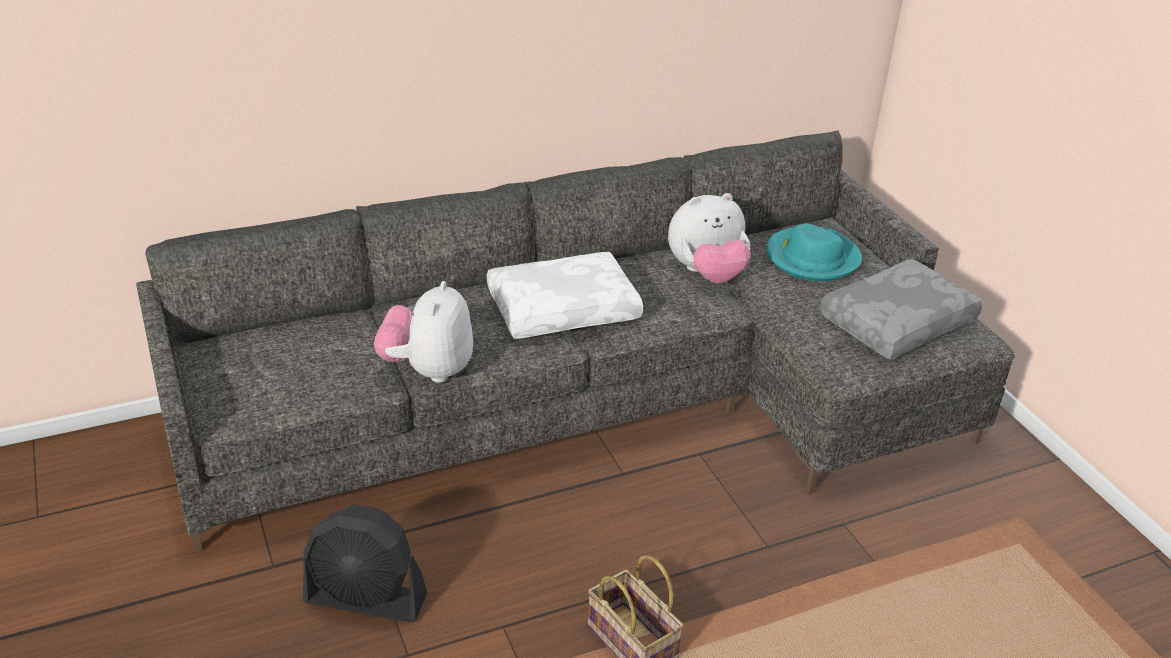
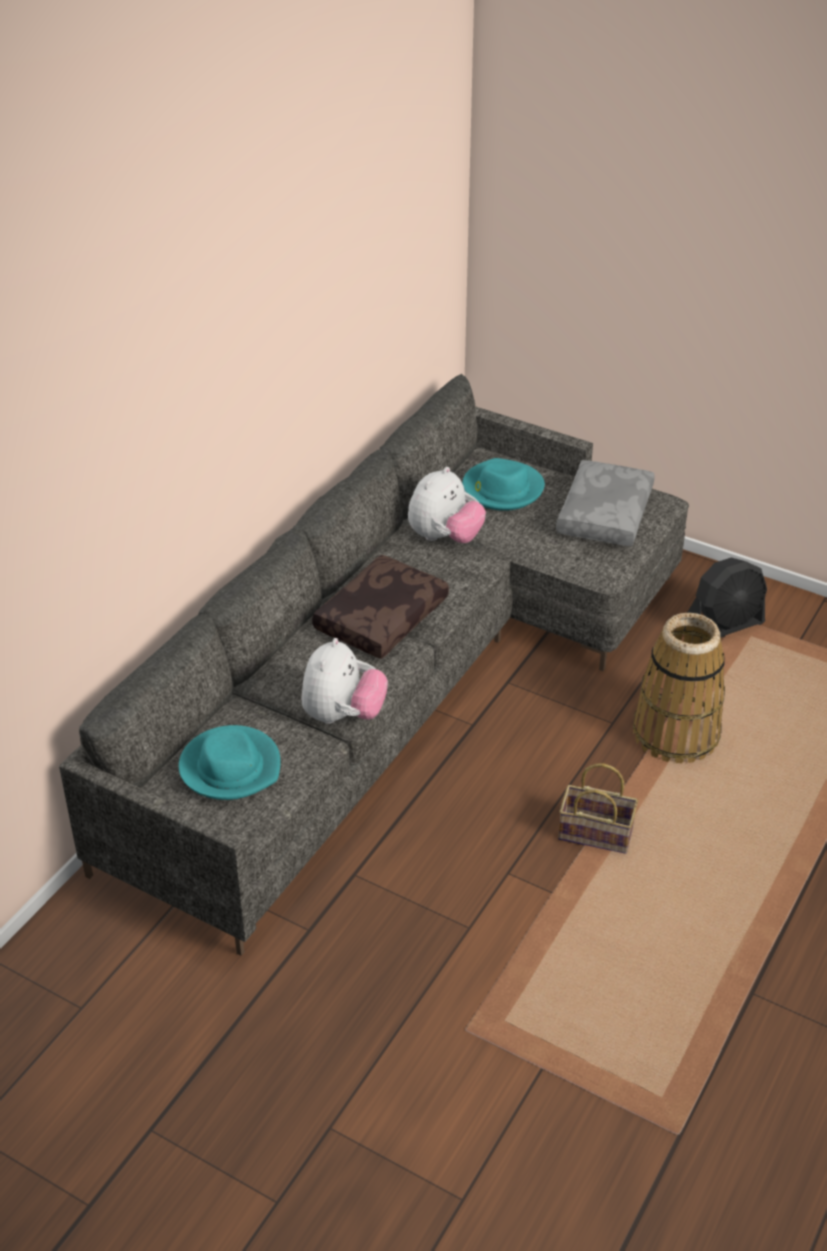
camera: 35 degrees left, 5 degrees up
(278, 360) = (230, 767): none -> turquoise hat
(366, 599) = (400, 911): black fan -> black fan (723, 626)
(428, 370) = (343, 715): plush toy -> plush toy turned 135 degrees counterclockwise
(563, 308) = (380, 617): white pillow -> brown pillow
(827, 595) = (676, 734): none -> basket

